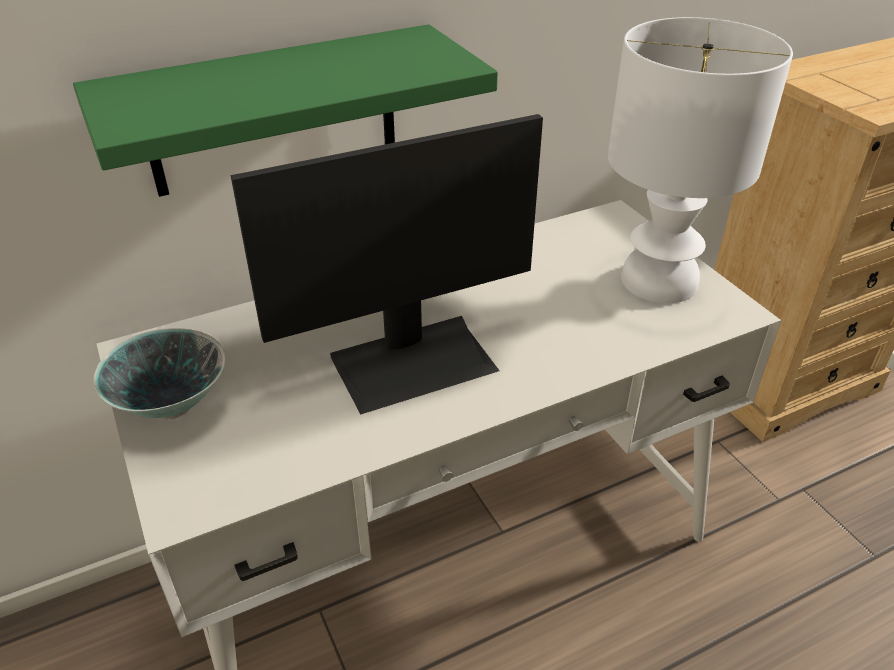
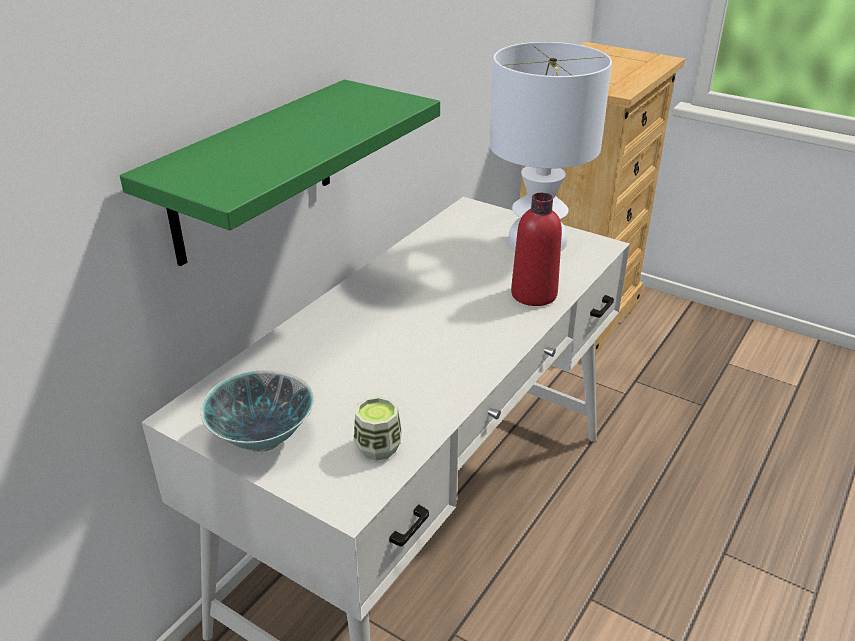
camera: 30 degrees left, 5 degrees down
(262, 462) = (378, 447): none -> cup
(413, 361) = (421, 344): monitor -> none
(594, 346) = (534, 294): none -> red bottle

